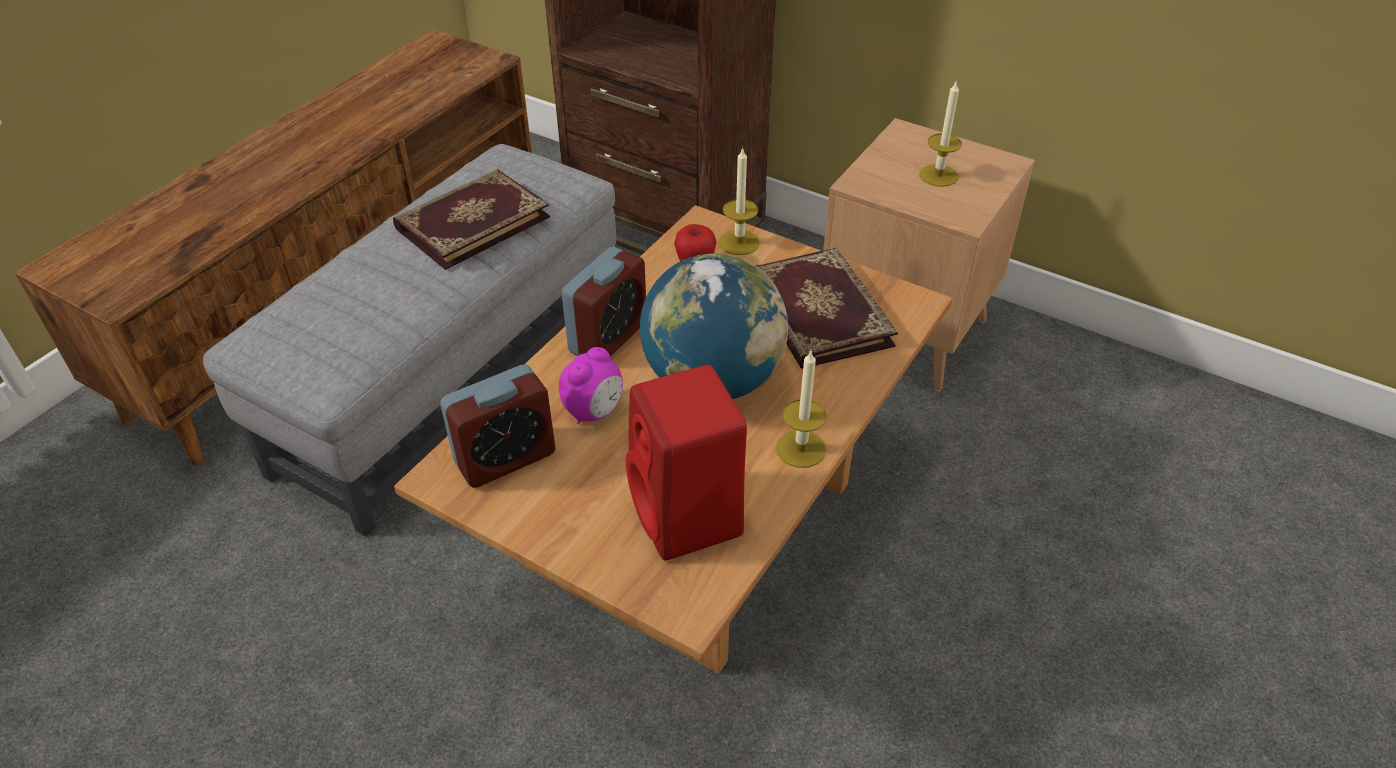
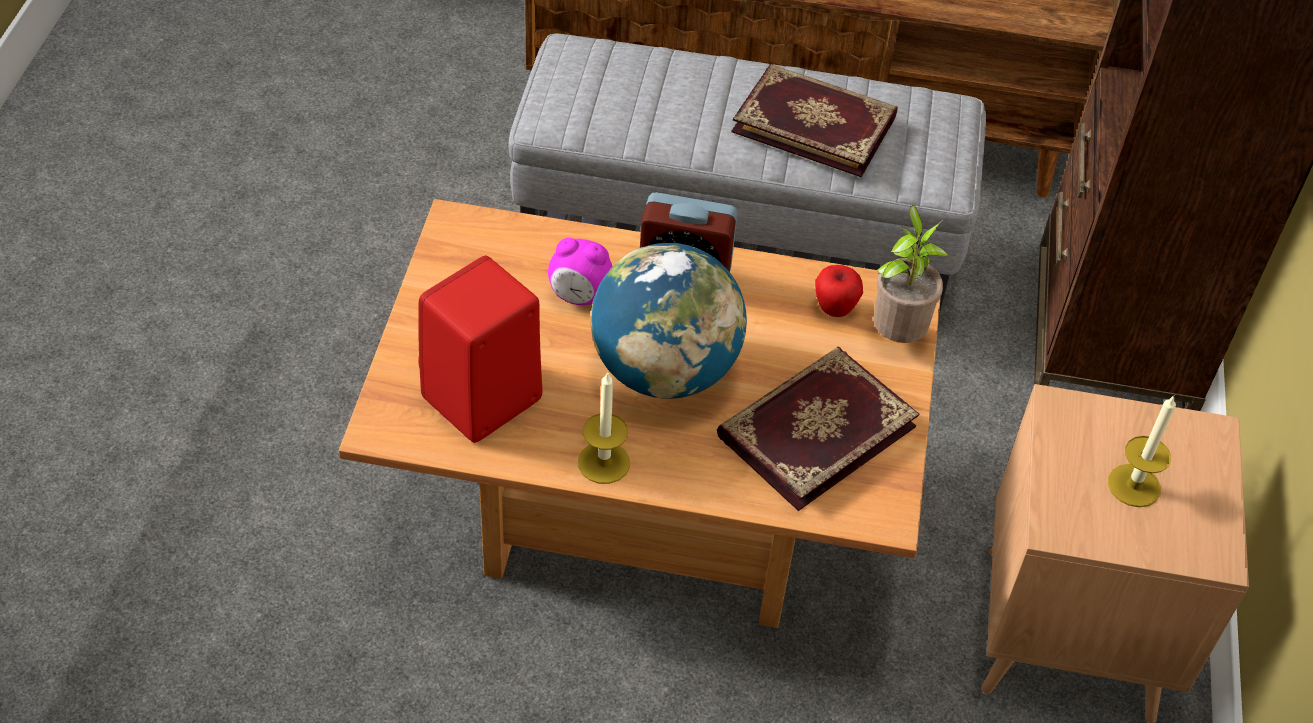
camera: 65 degrees right, 5 degrees up
(505, 458) = (494, 255): alarm clock -> none
(739, 242) = (897, 335): candle -> potted plant

